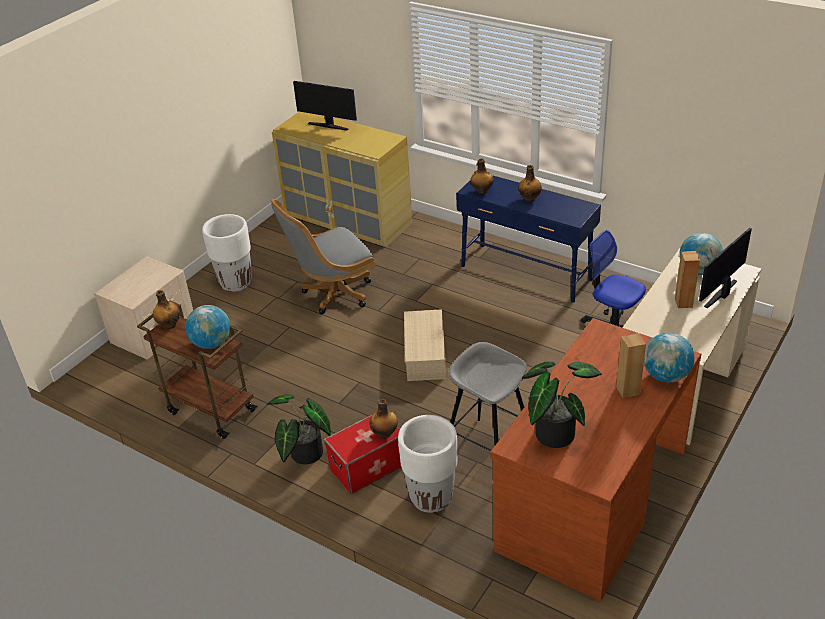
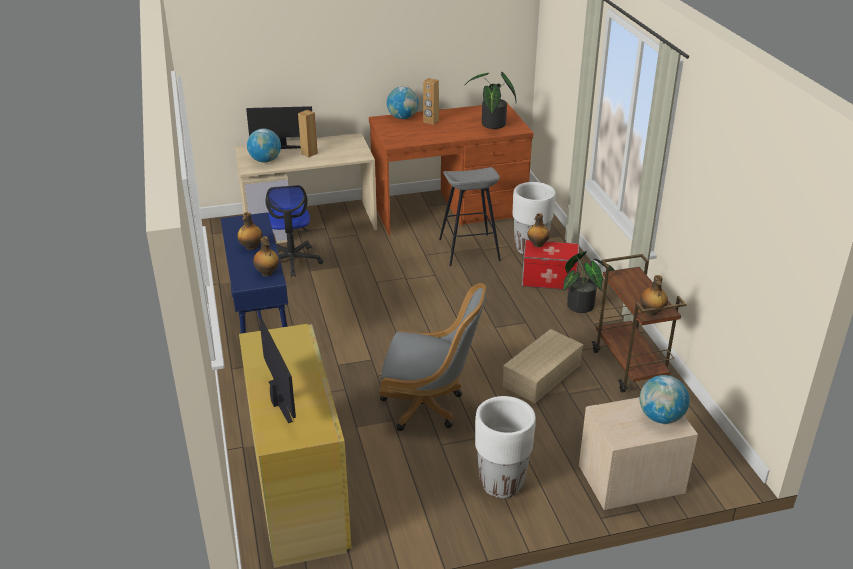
camera: 140 degrees left, 5 degrees down
(212, 343) = (627, 281): globe -> globe (660, 417)
(426, 355) = (425, 317): beige storage box -> beige storage box (542, 374)

